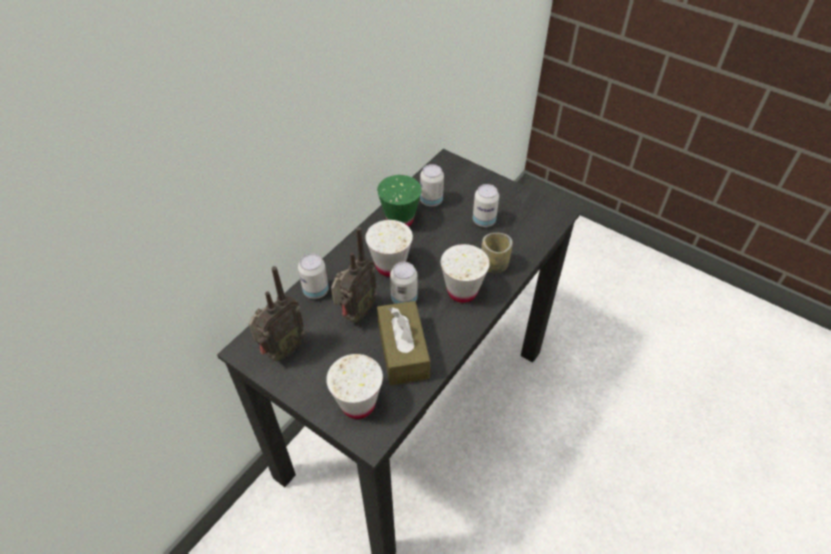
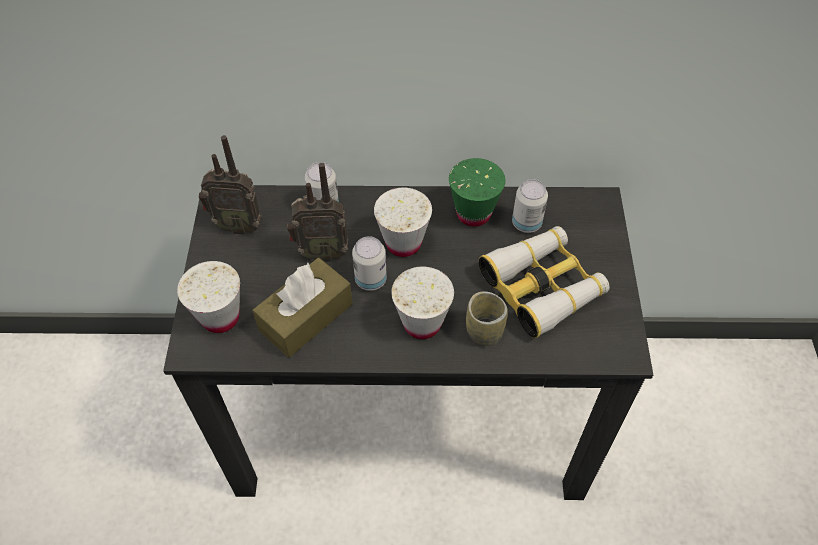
camera: 55 degrees right, 5 degrees up
(484, 221) = (542, 286): can -> binoculars

